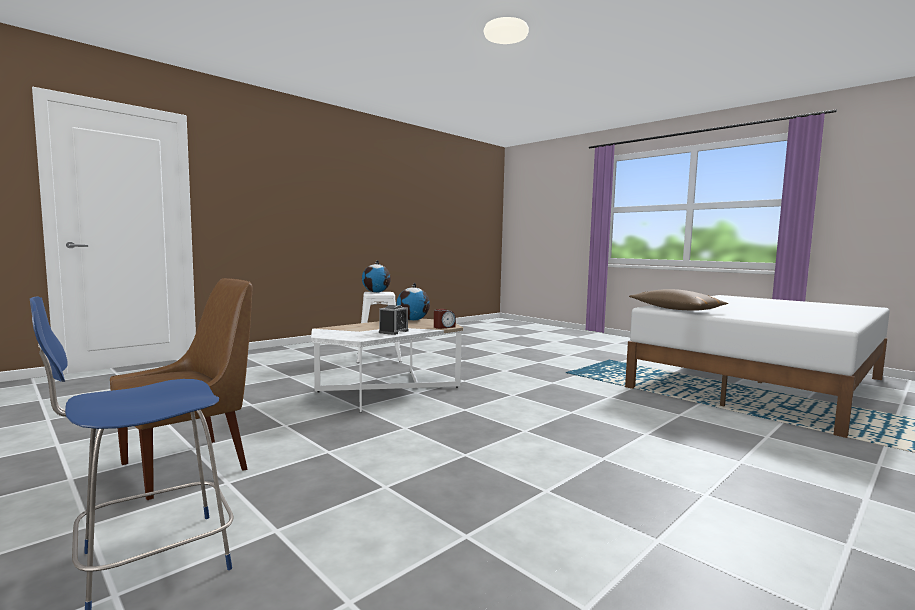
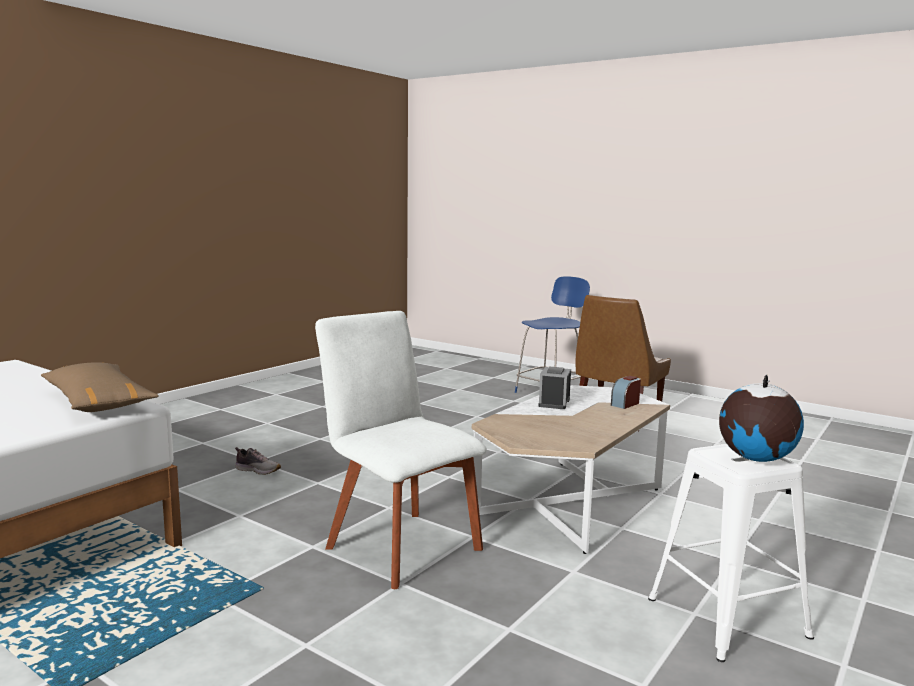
camera: 170 degrees right, 5 degrees up
(413, 320) = (574, 440): globe -> none
(444, 327) = (499, 420): alarm clock -> alarm clock (625, 404)
(505, 380) = (399, 545): none -> white chair
(632, 425) = (258, 470): none -> shoe

